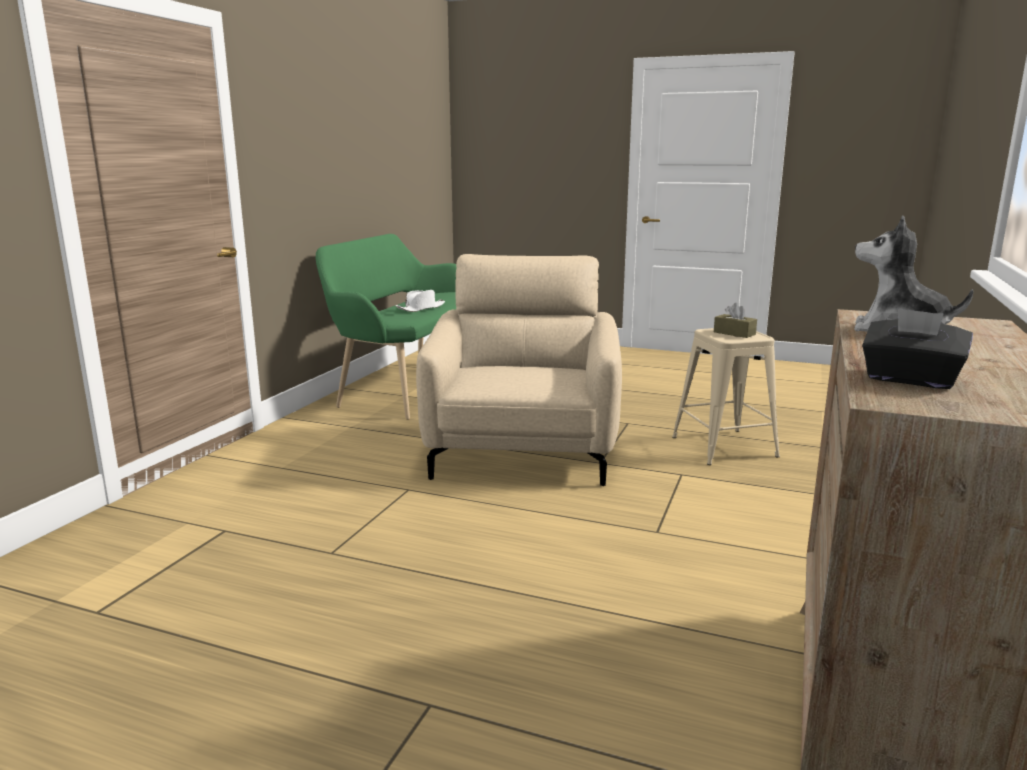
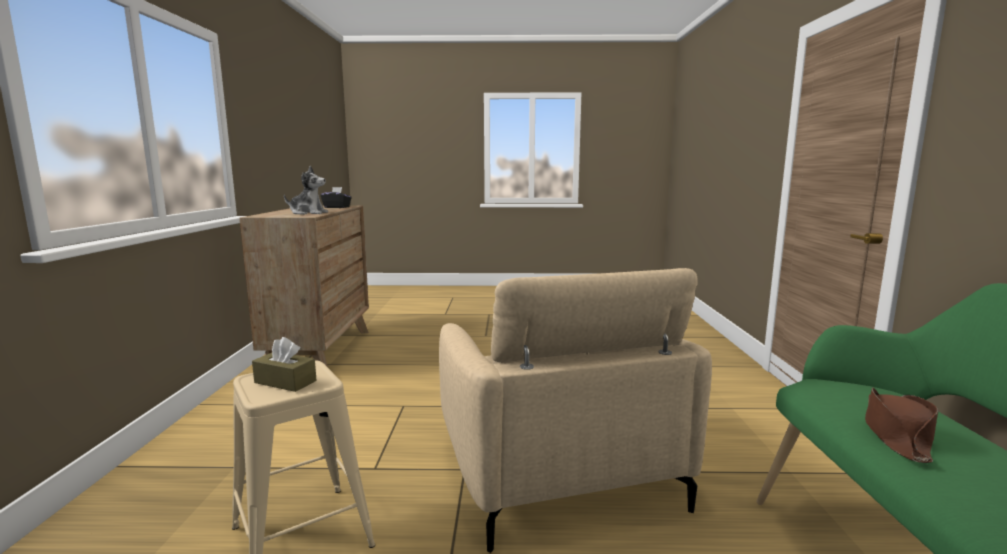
camera: 160 degrees right, 5 degrees down
(421, 308) = (896, 434): white hat -> brown hat

